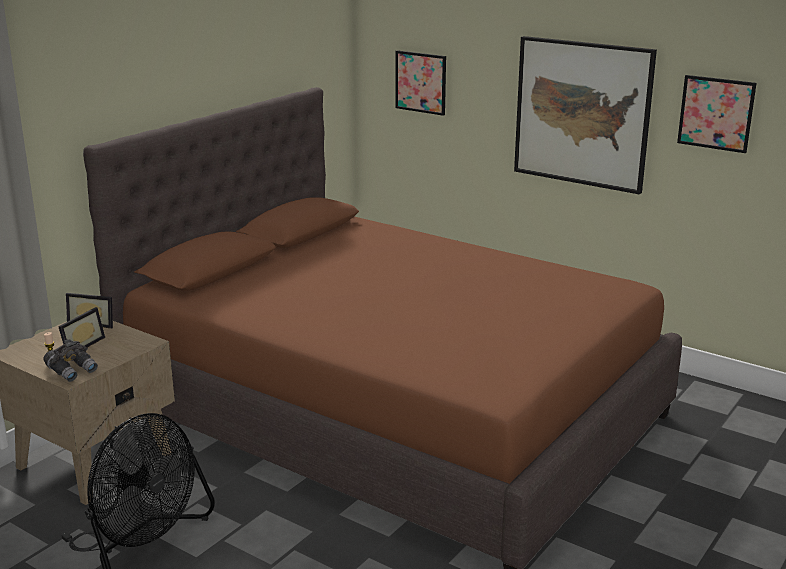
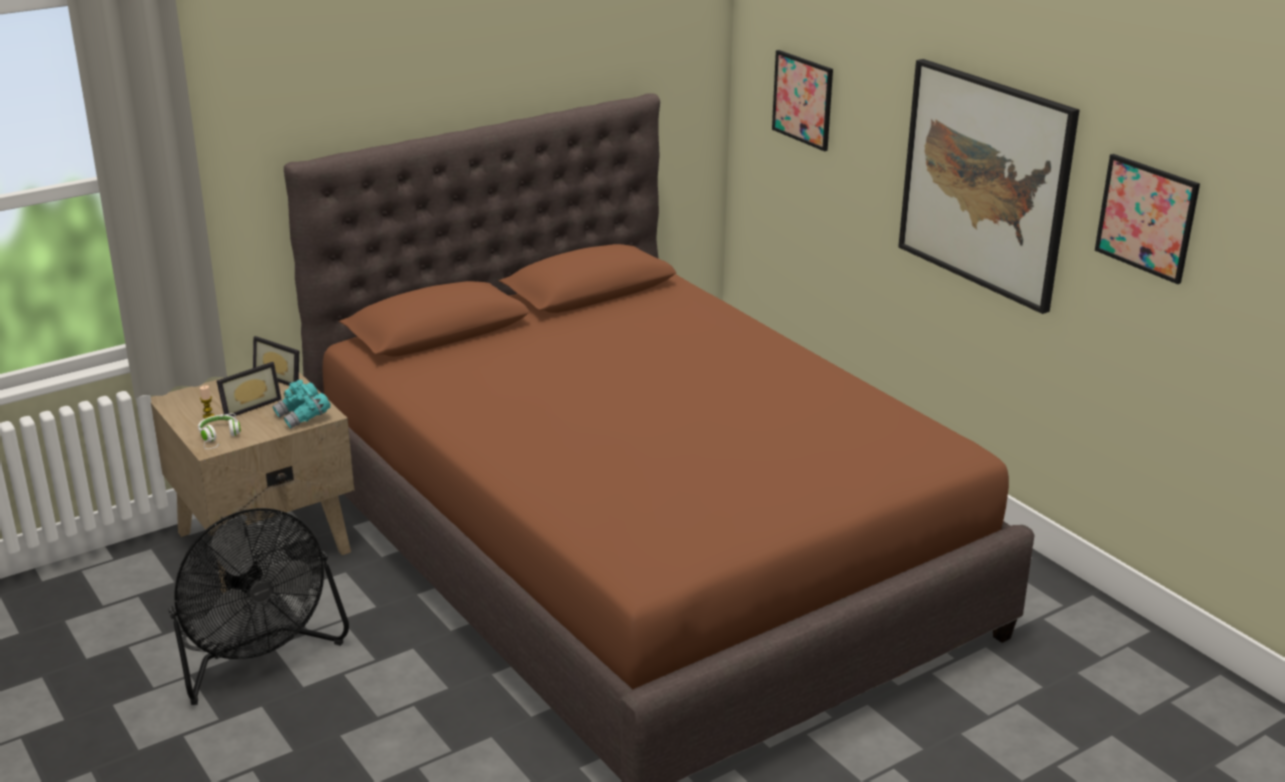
camera: 20 degrees right, 5 degrees up
(72, 371) = (219, 437): grey binoculars -> white headphones
(132, 346) = (303, 417): none -> turquoise binoculars

